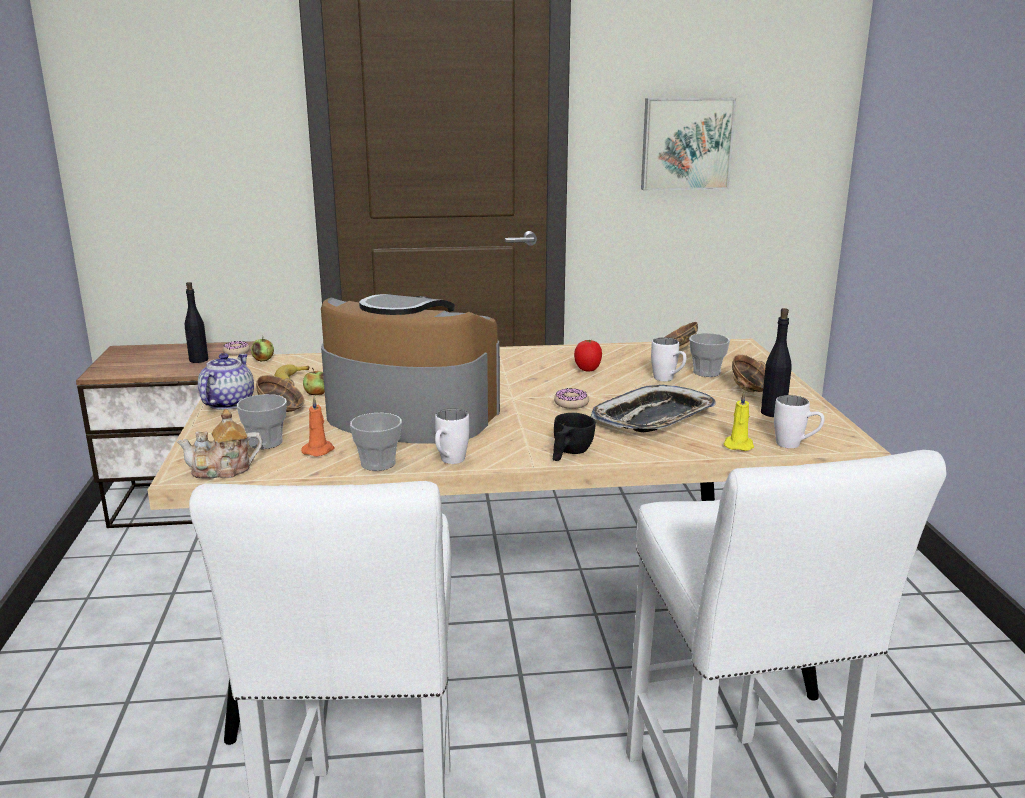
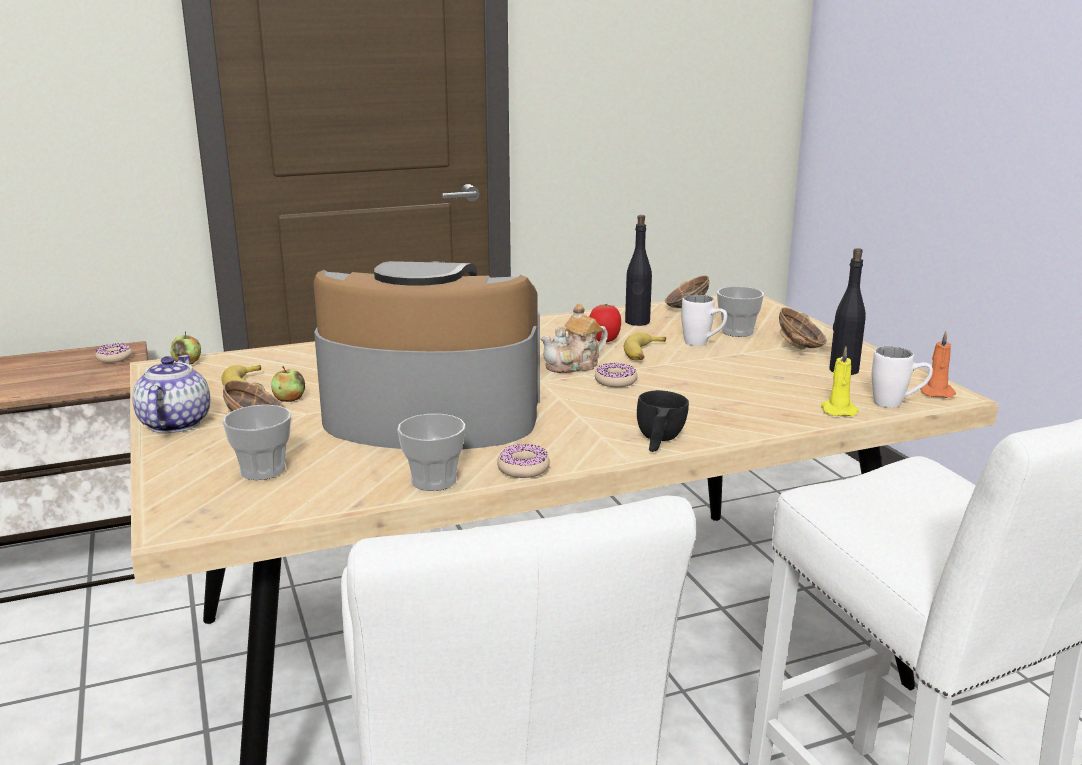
camera: 15 degrees left, 0 degrees up
(198, 360) = (66, 373): black bottle -> black bottle (637, 322)
(223, 470) = (227, 515): teapot -> teapot (574, 365)
(319, 450) = (343, 472): orange candle -> orange candle (935, 392)
(449, 462) = (523, 468): white mug -> donut
(611, 383) = (643, 354): none -> banana
(654, 418) = (722, 389): tray -> none
(686, 143) = (637, 76): picture -> none

